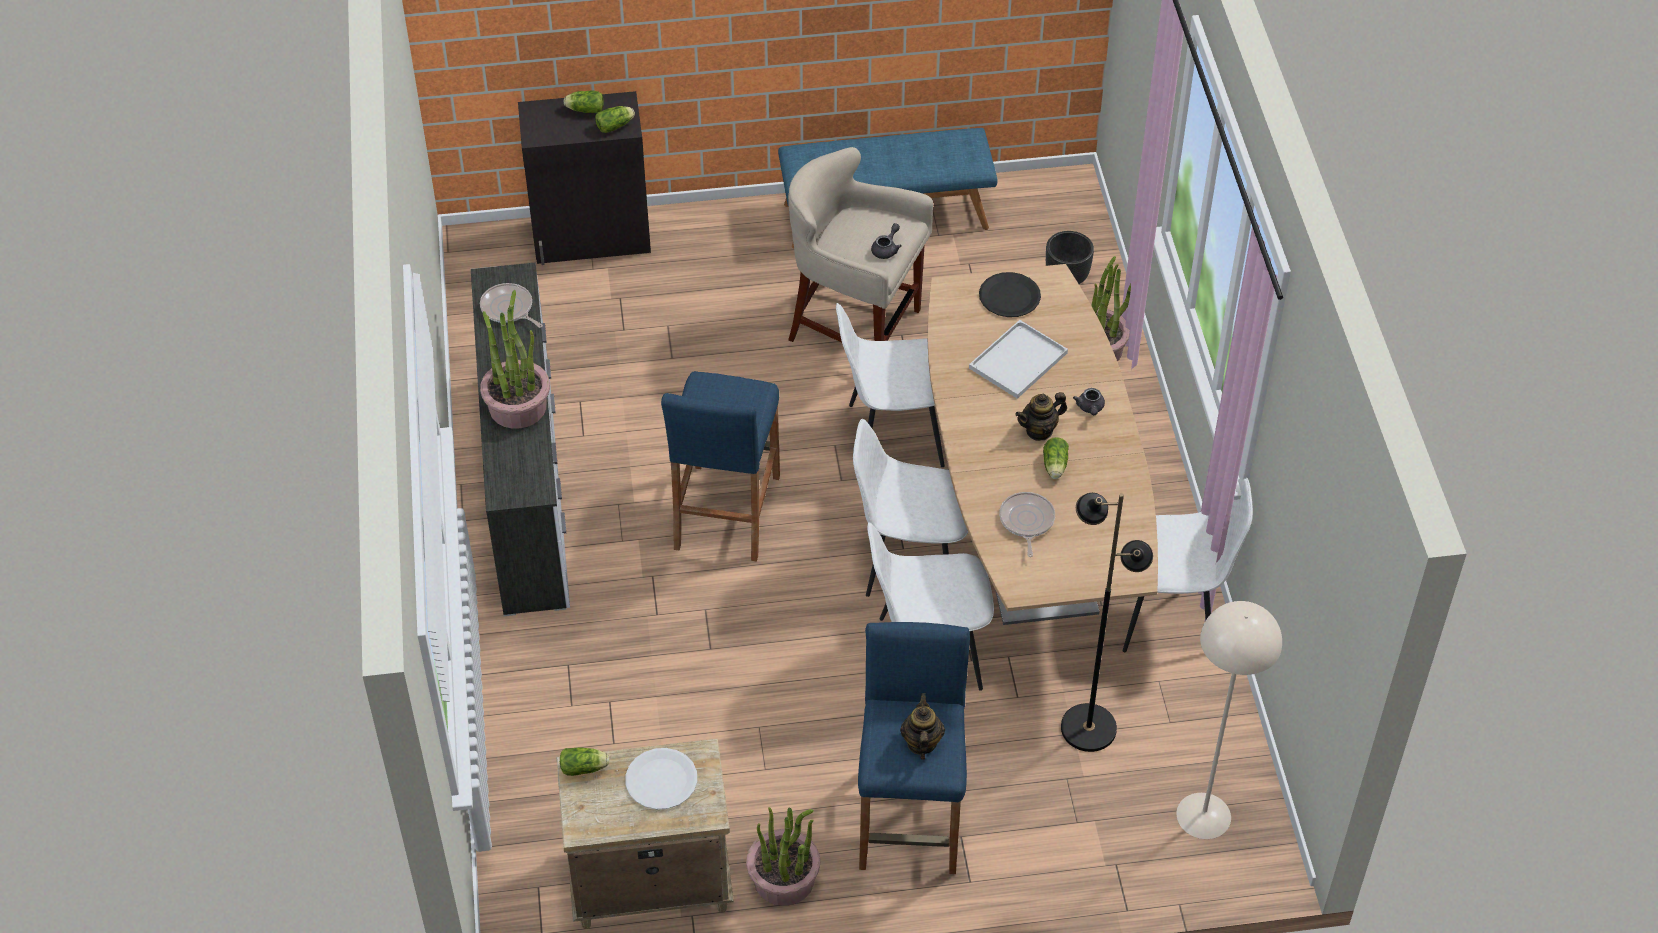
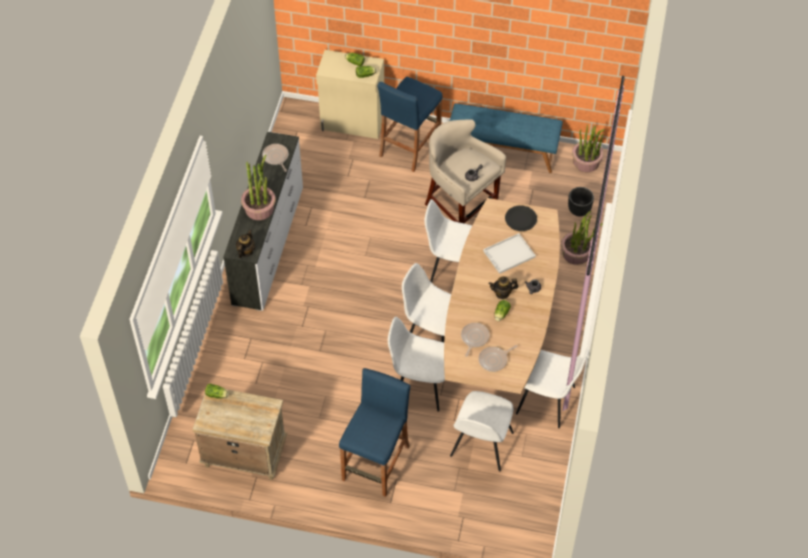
camera: 20 degrees right, 5 degrees up
(592, 238) = (353, 123): black cabinet -> beige cabinet
(661, 780) = (248, 411): white plate -> none
(726, 511) = (356, 284): blue stool -> blue stool (409, 146)
(784, 879) = (305, 473): potted plant -> potted plant (586, 162)
(921, 743) = (375, 432): teapot -> teapot (246, 251)
(1081, 549) = (494, 360): none -> frying pan
(1088, 727) = (481, 446): black floor lamp -> white chair
(1203, 815) = (516, 507): beige floor lamp -> none

